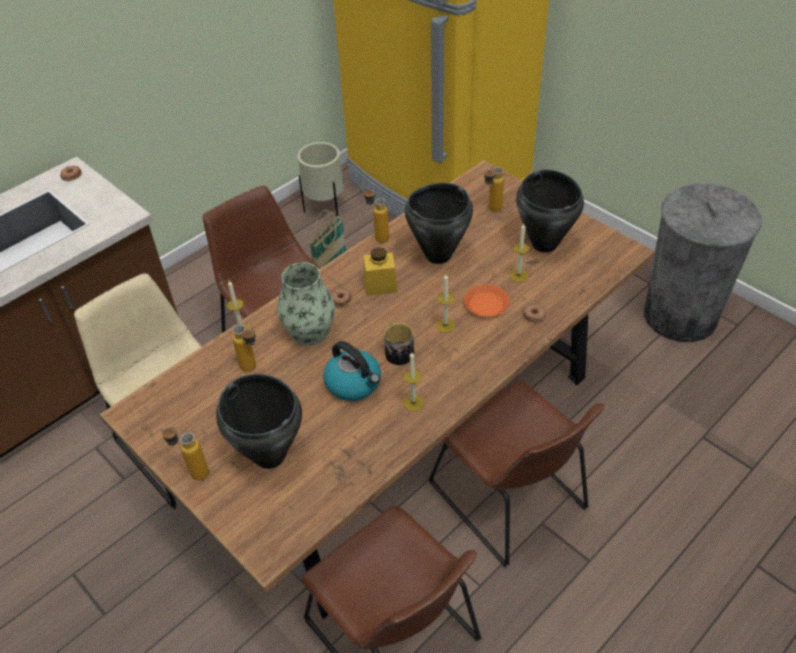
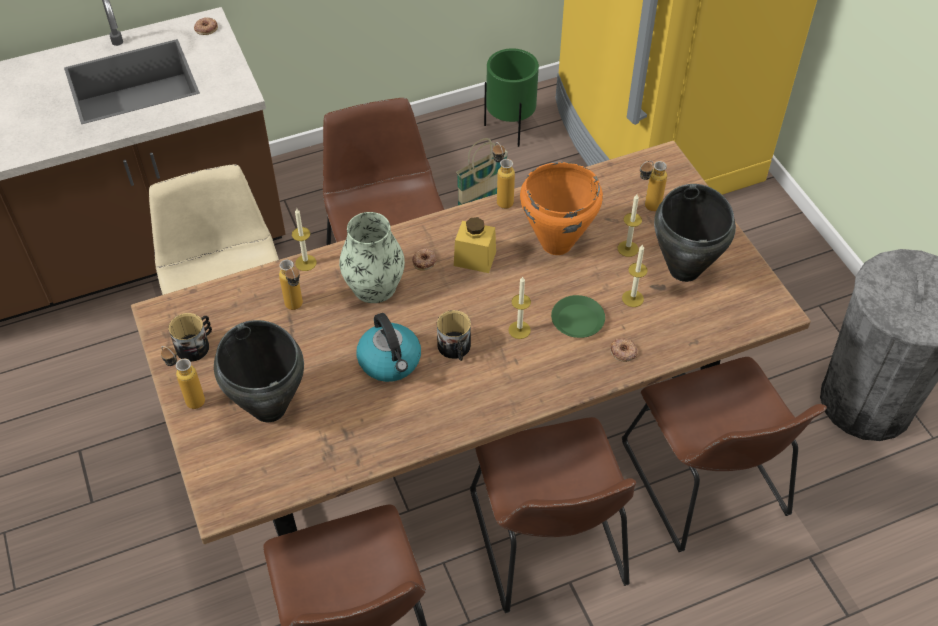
camera: 20 degrees right, 5 degrees up
(177, 427) = (196, 345): none -> mug
(324, 209) = (509, 129): beige planter -> green planter
(413, 403) = (439, 405): candle -> candle (628, 248)
(437, 255) = (555, 243): black cooking pot -> orange cooking pot
(486, 304) = (578, 320): orange plate -> green plate
(603, 412) = (707, 485): none -> brown chair

